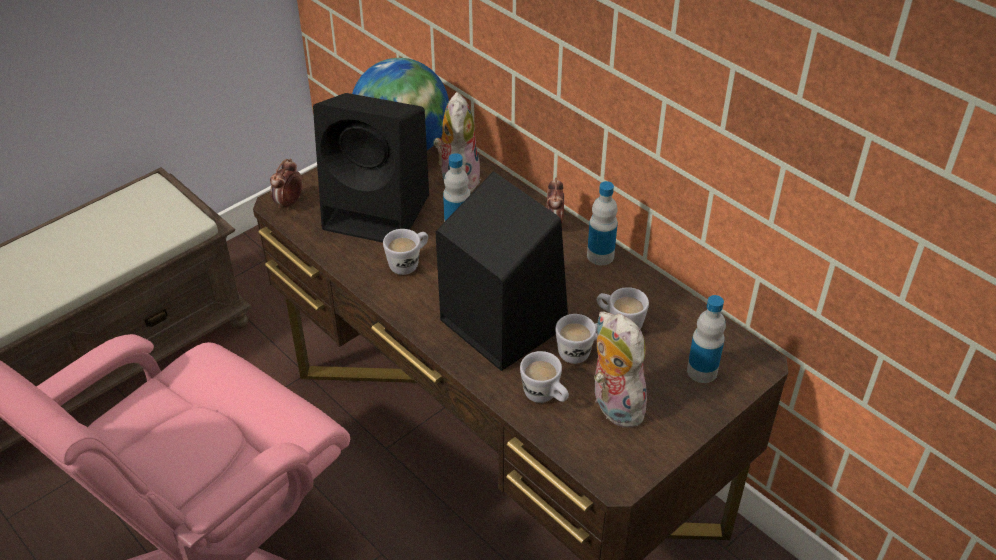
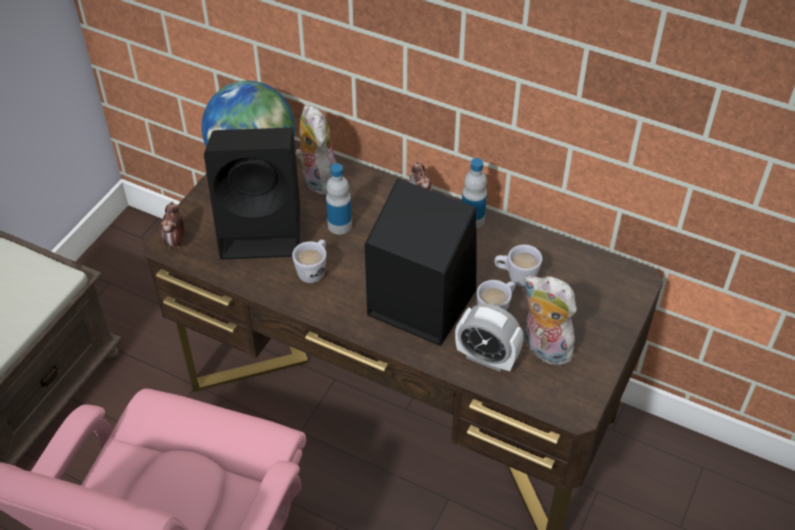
camera: 20 degrees left, 5 degrees up
(545, 397) = (486, 358): white mug -> alarm clock
(702, 371) = (598, 299): bottle -> none

